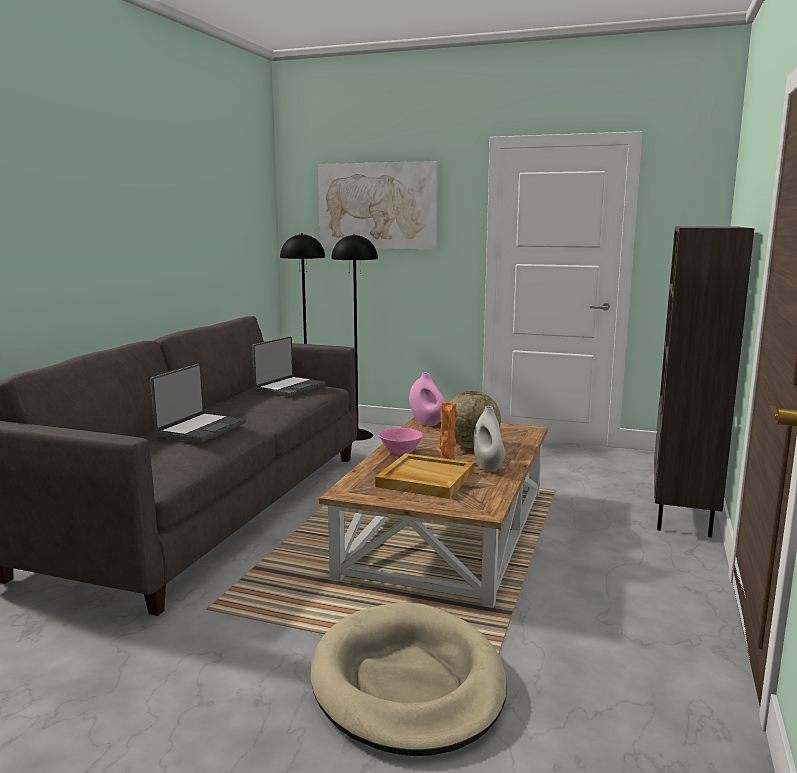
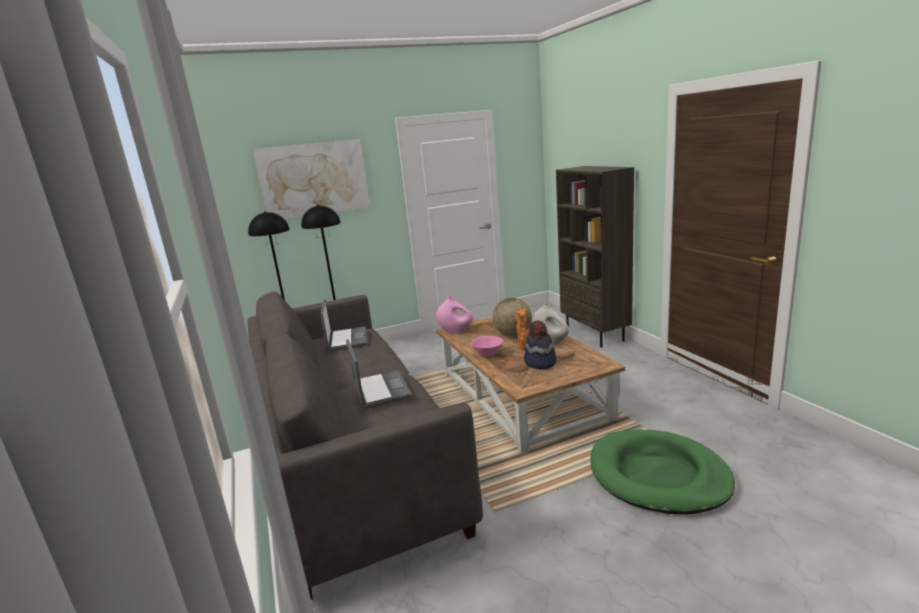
camera: 40 degrees left, 5 degrees up
(407, 683) = (658, 475): beige dog bed -> green dog bed
(424, 479) = (540, 362): beige tray -> hat

